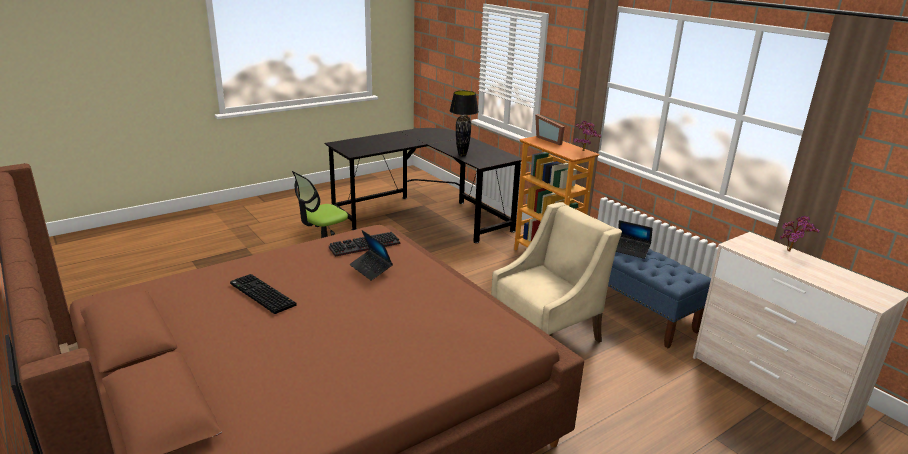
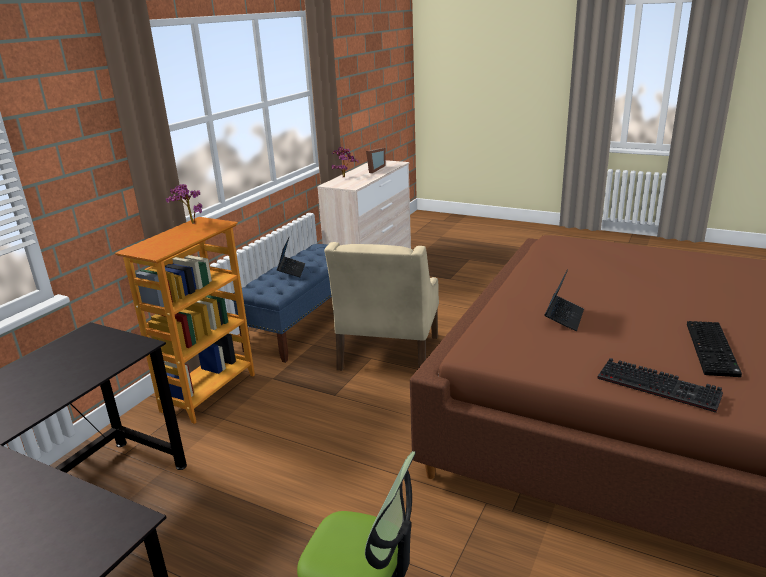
camera: 115 degrees left, 0 degrees up
(364, 246) = (526, 340): keyboard -> keyboard (660, 386)
(462, 155) = (88, 376): black table lamp -> none
(547, 332) = (388, 353): beige armchair -> beige armchair turned 105 degrees counterclockwise
(550, 139) = (147, 244): picture frame -> picture frame (373, 169)

